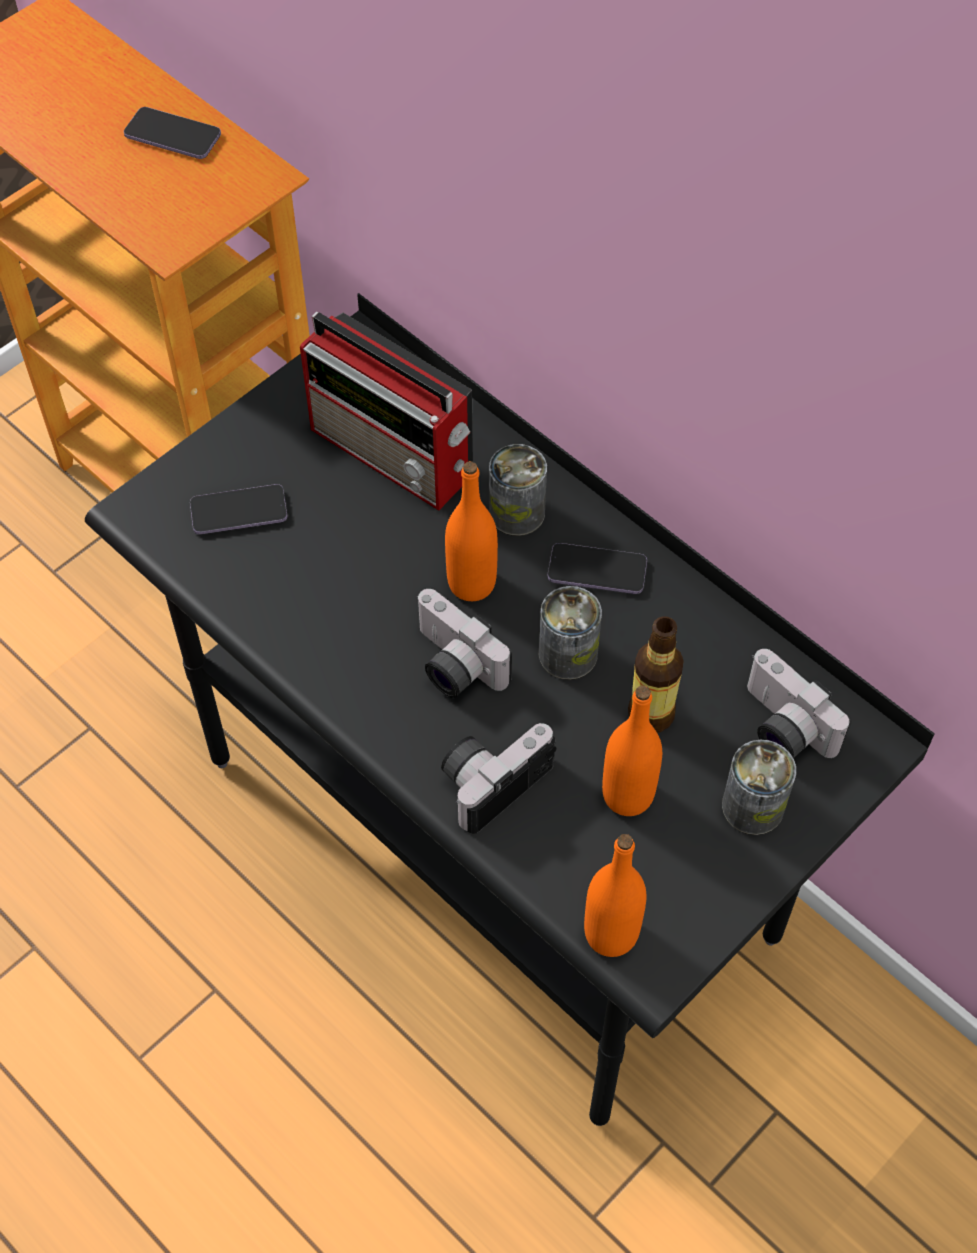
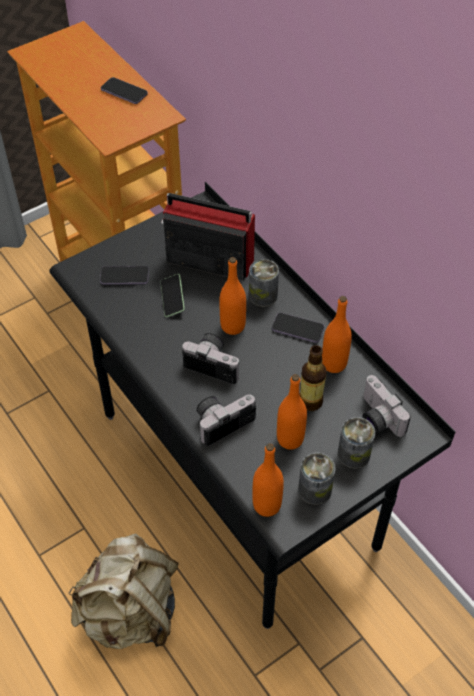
camera: 10 degrees right, 5 degrees down
(339, 1139) = (131, 612): none -> beige backpack
(343, 546) = (172, 299): none -> phone
(394, 454) = (207, 260): radio -> radio turned 150 degrees clockwise
(452, 665) = (214, 363): camera -> camera turned 150 degrees clockwise
(568, 654) = (274, 366): can -> can (315, 489)
(679, 631) = (334, 364): none -> orange bottle

